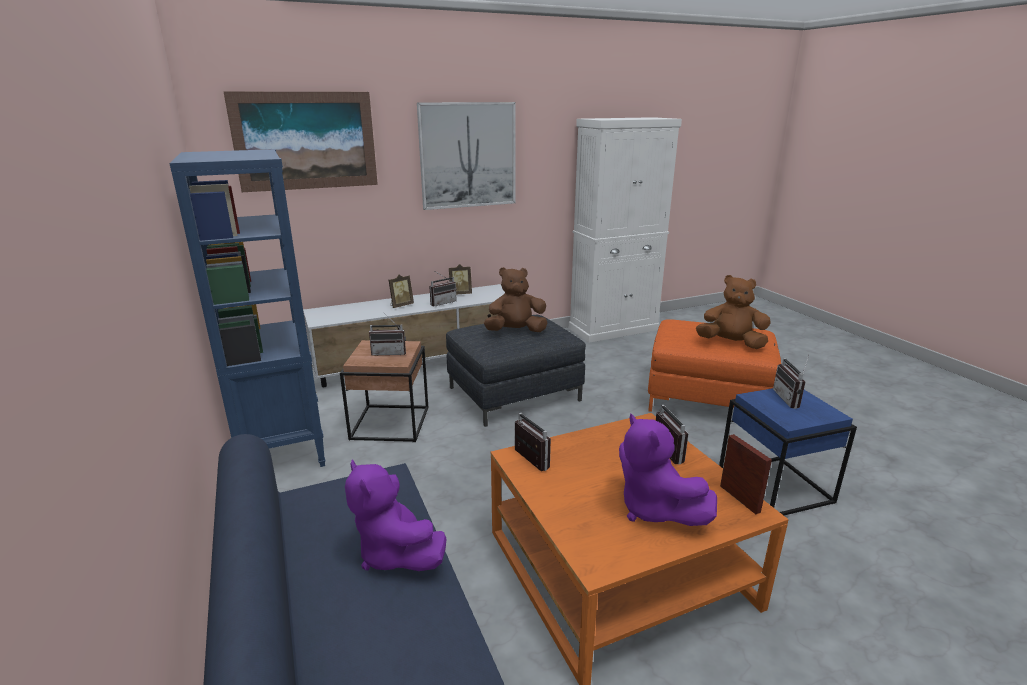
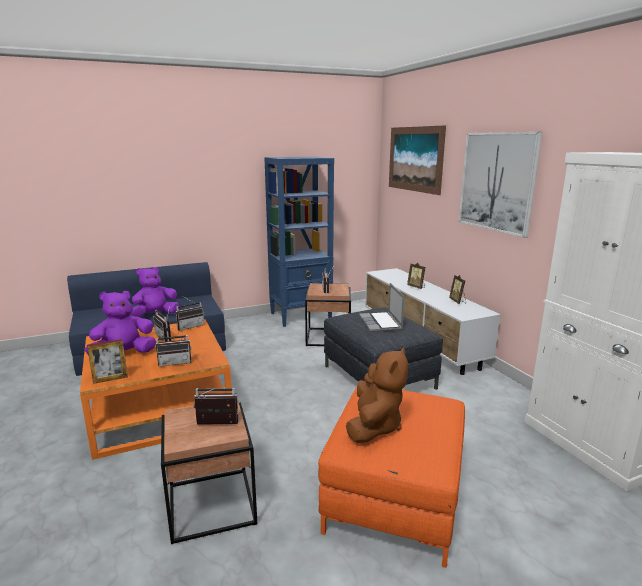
camera: 90 degrees right, 5 degrees down
(442, 302) = (430, 297): radio -> radio (167, 337)
(515, 331) = (381, 323): brown plush toy -> laptop
(776, 487) = (210, 505): blue side table -> brown side table

